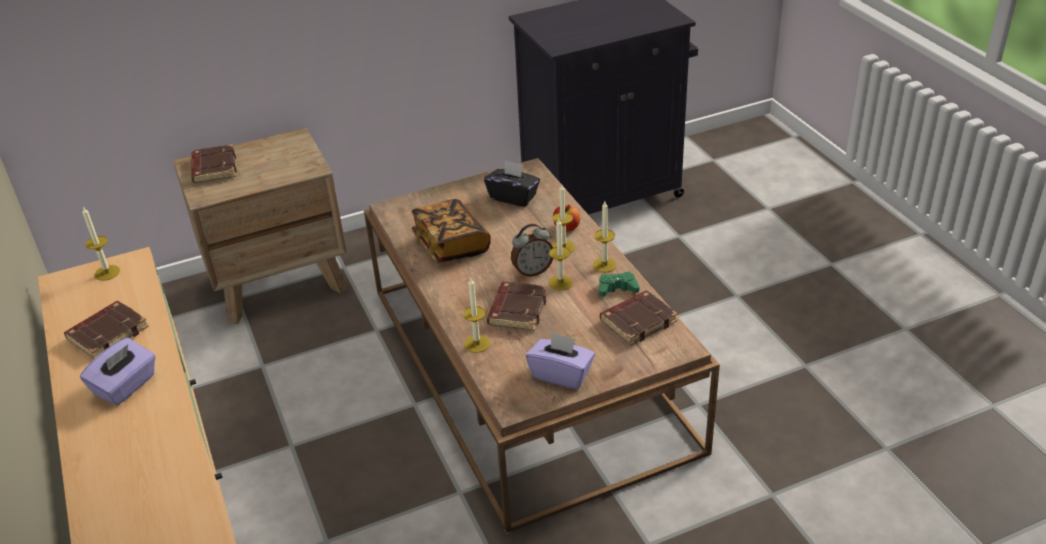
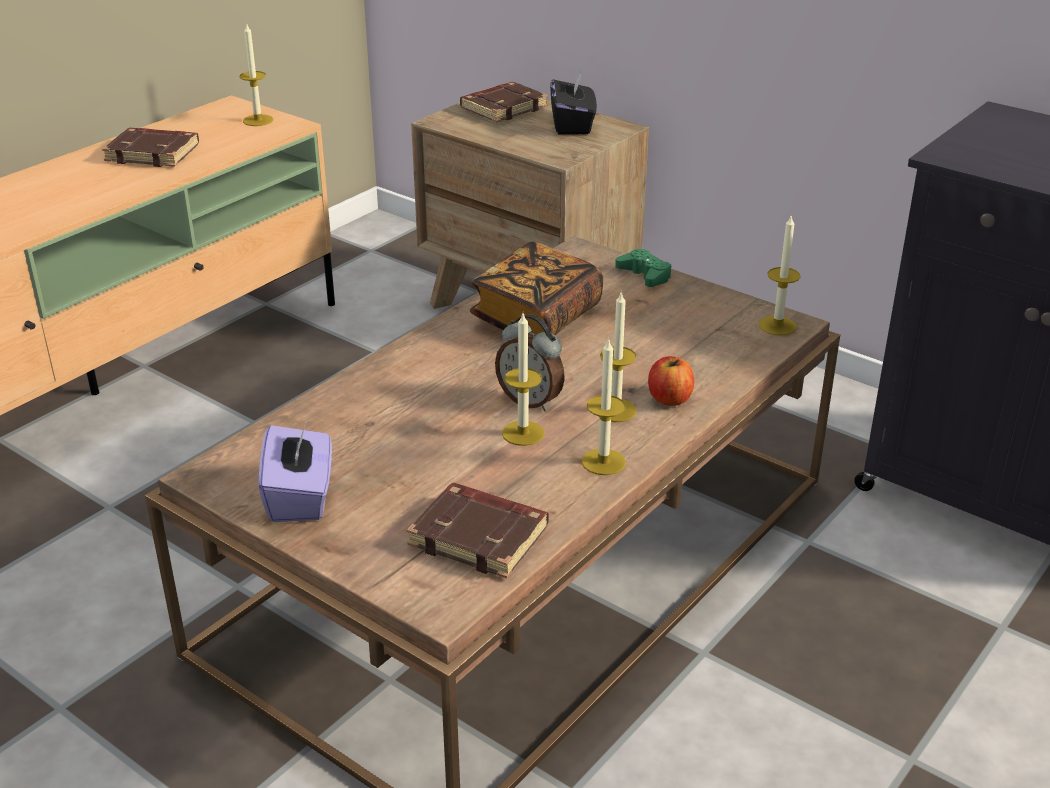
camera: 60 degrees right, 5 degrees down
(126, 386) = (70, 189): purple tissue box -> none
(477, 344) = (328, 404): candle -> candle (777, 326)
(513, 197) = (701, 331): black tissue box -> black tissue box (572, 125)
(517, 309) = (428, 414): brown book -> none
(617, 288) = (550, 492): green game controller -> green game controller (644, 275)

